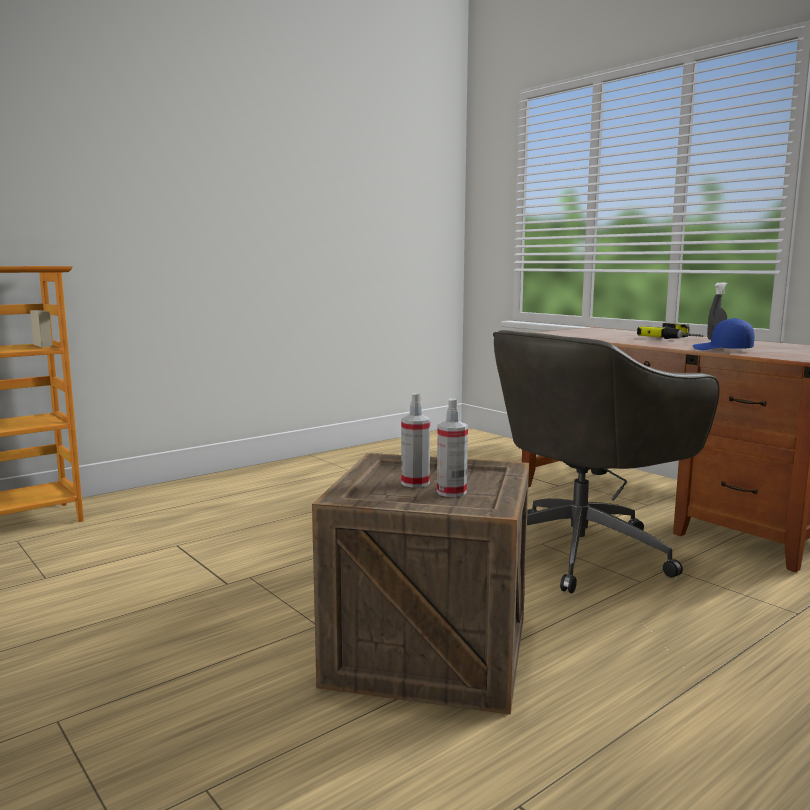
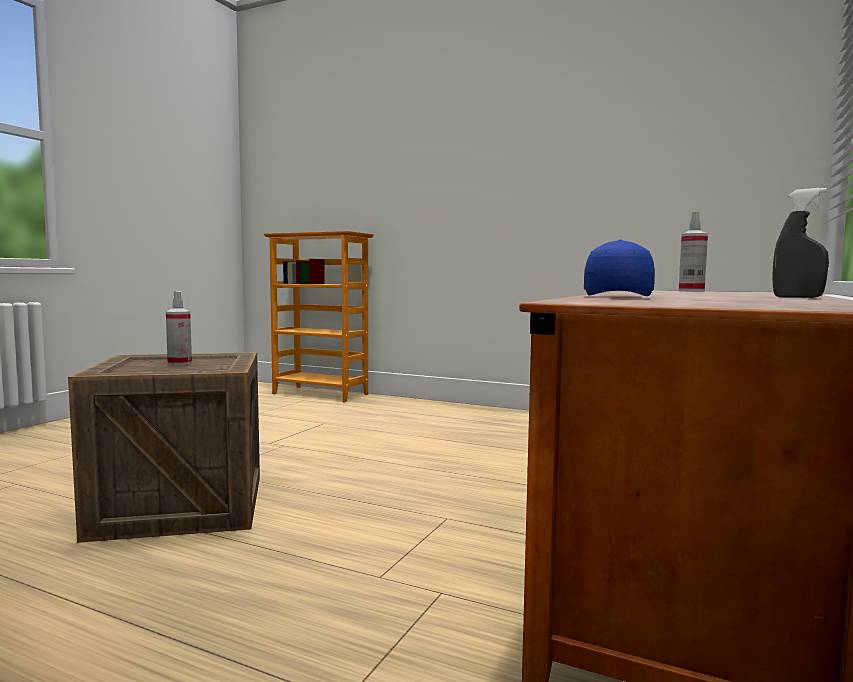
camera: 65 degrees right, 5 degrees down
(451, 492) = (155, 369): spray bottle -> spray bottle (691, 291)
(583, 550) = (447, 539): grey office chair -> none
(678, 338) = (741, 295): power drill -> none

